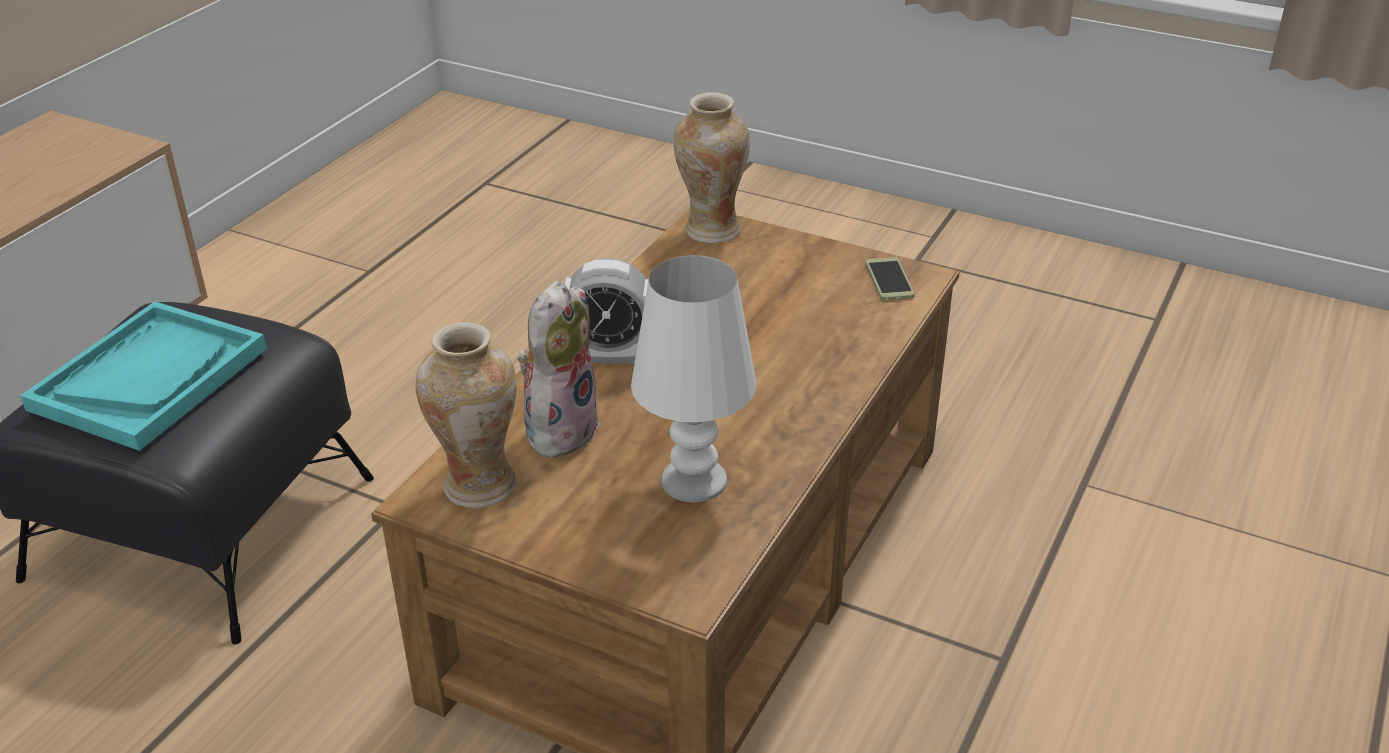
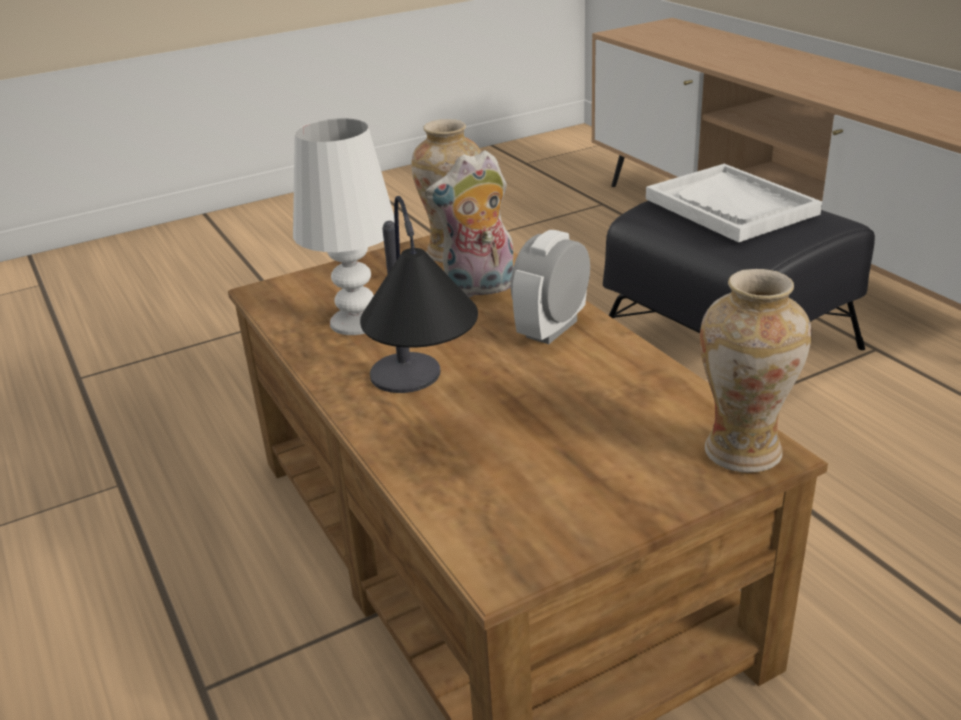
camera: 125 degrees right, 5 degrees down
(149, 378) = (731, 206): turquoise tray -> white tray
(560, 428) = (479, 289): plush toy -> plush toy turned 105 degrees clockwise
(802, 371) = (421, 412): none -> table lamp
(889, 280) = (515, 539): phone -> none

